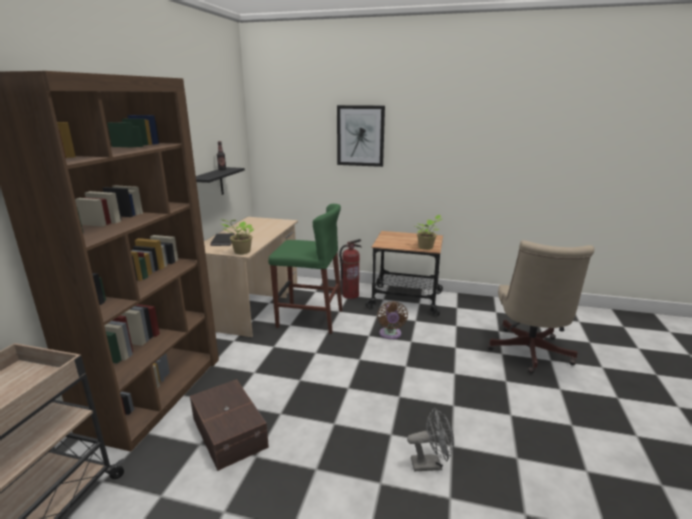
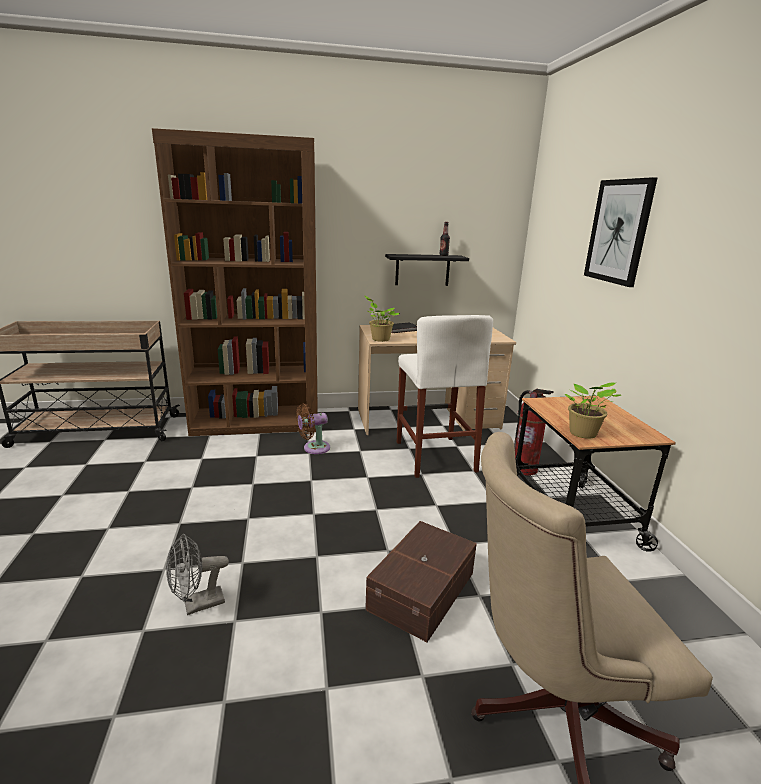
camera: 65 degrees right, 0 degrees up
(230, 431) = (220, 466): brown storage box -> brown storage box (423, 591)
(310, 318) = (435, 456): green stool -> white stool
(390, 335) = (455, 522): brown fan -> brown fan (313, 448)
(431, 464) = (197, 605): grey fan -> grey fan turned 90 degrees clockwise

